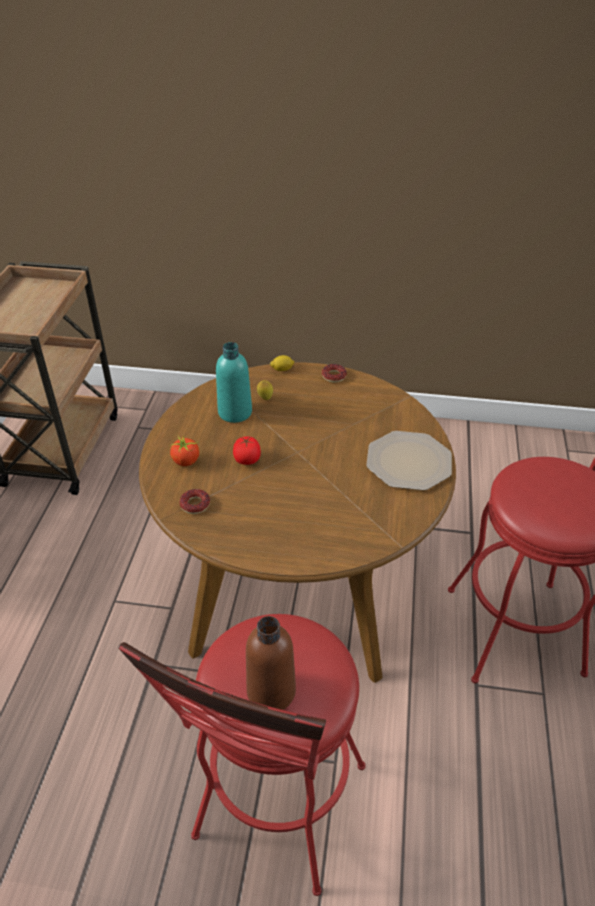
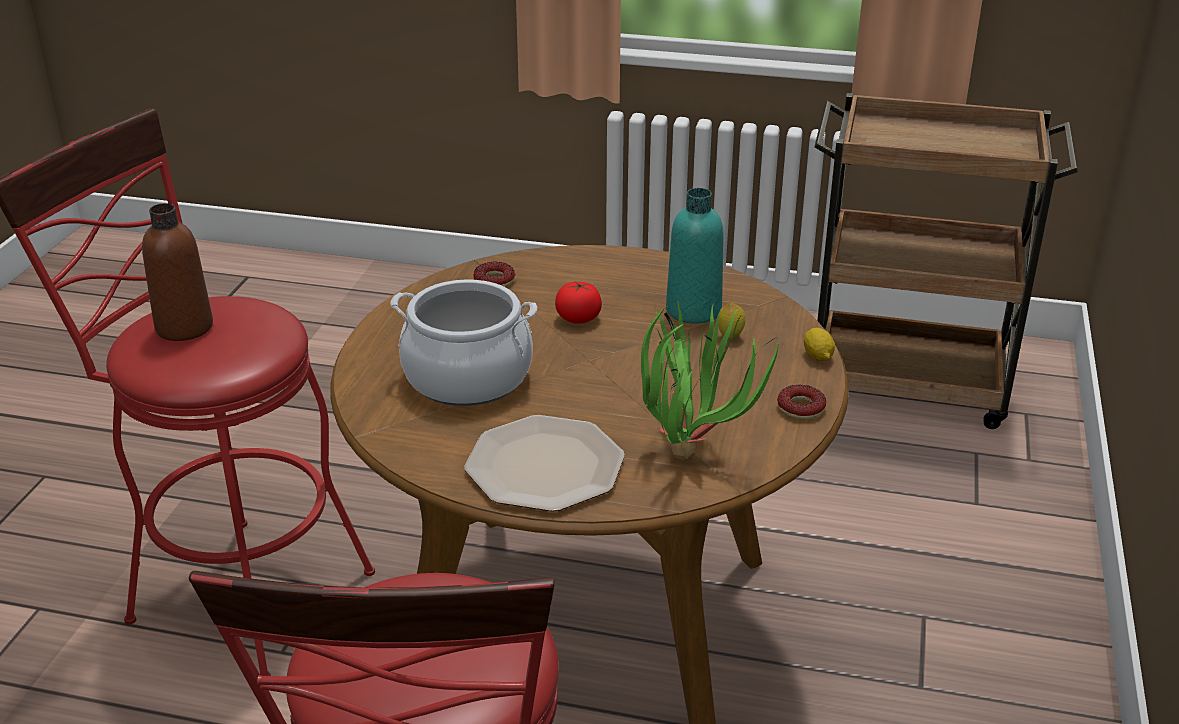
camera: 95 degrees right, 10 degrees down
(186, 461) = (582, 274): tomato -> none
(324, 503) = (467, 377): none -> cooking pot
(378, 411) = (692, 448): none -> potted plant

